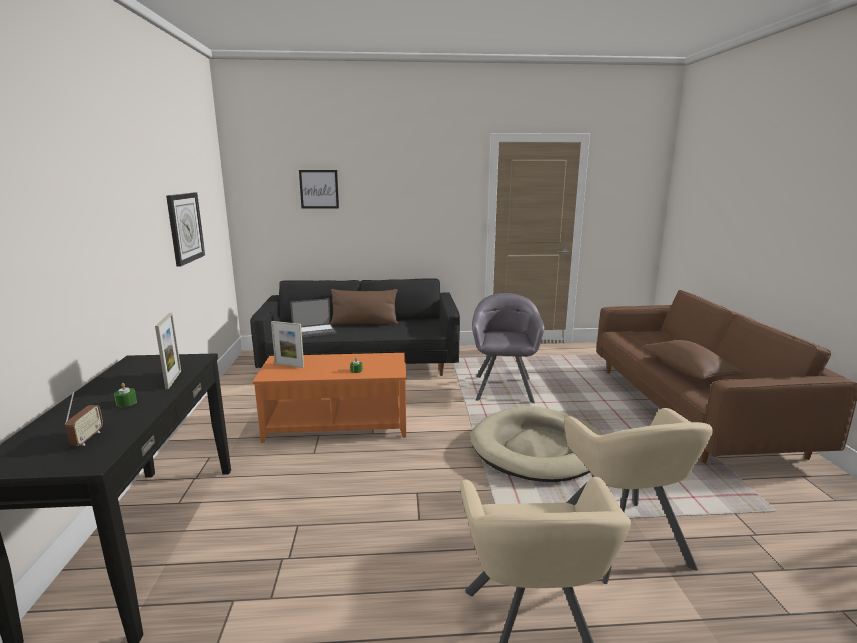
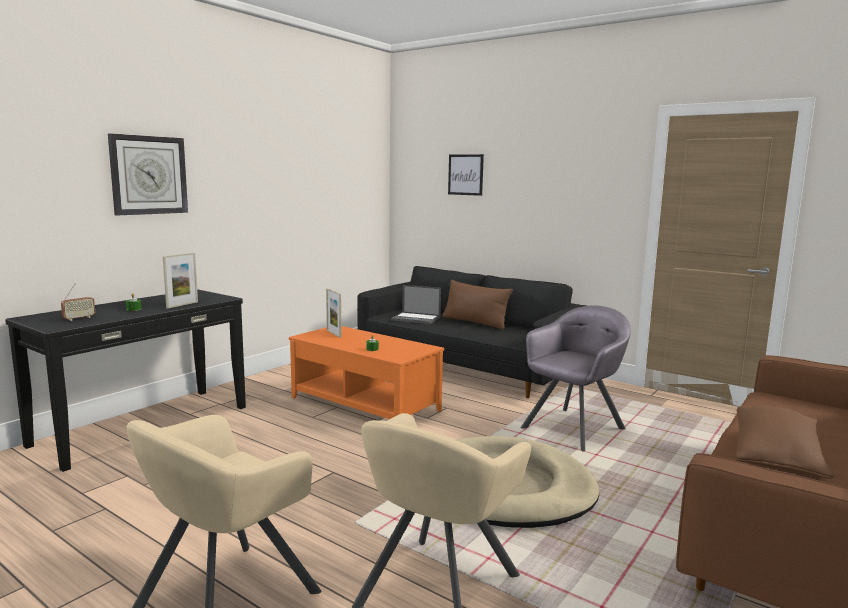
camera: 40 degrees right, 5 degrees down
(185, 227) = (311, 201): wall clock -> wall clock (149, 175)

